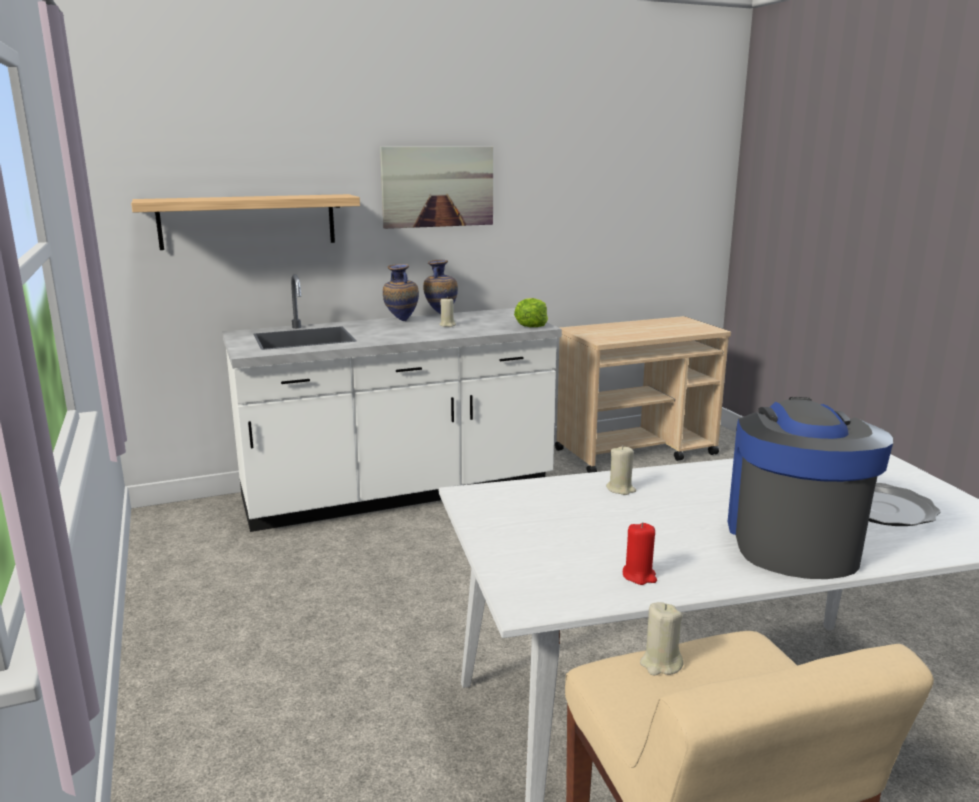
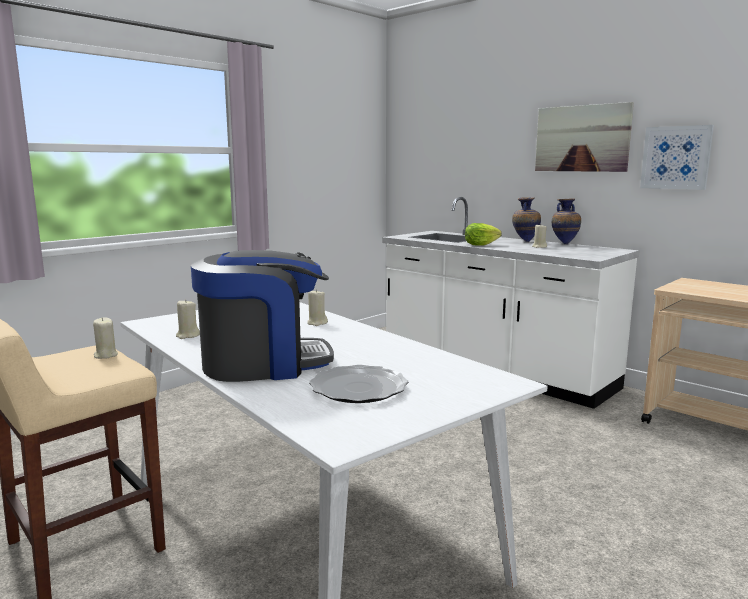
camera: 65 degrees right, 5 degrees down
(248, 221) = (455, 162): shelf -> none
(531, 325) = (590, 256): lettuce -> lettuce (480, 244)
(536, 207) = (676, 157): none -> picture
(639, 576) = (188, 335): red candle -> beige candle

